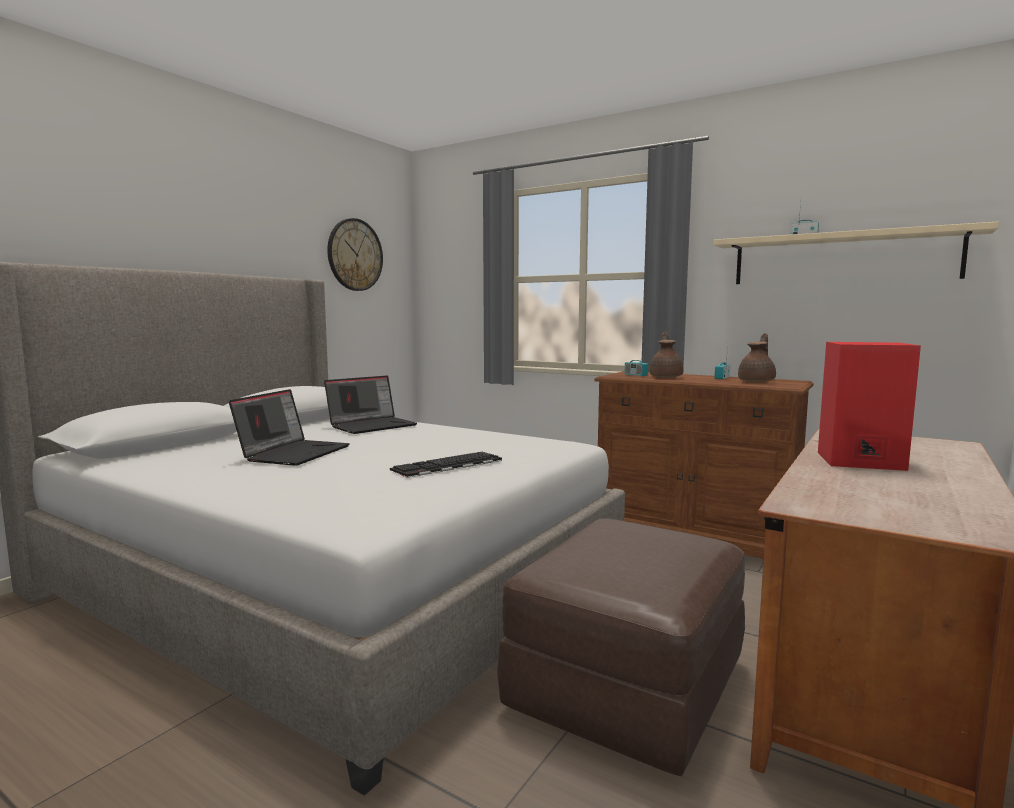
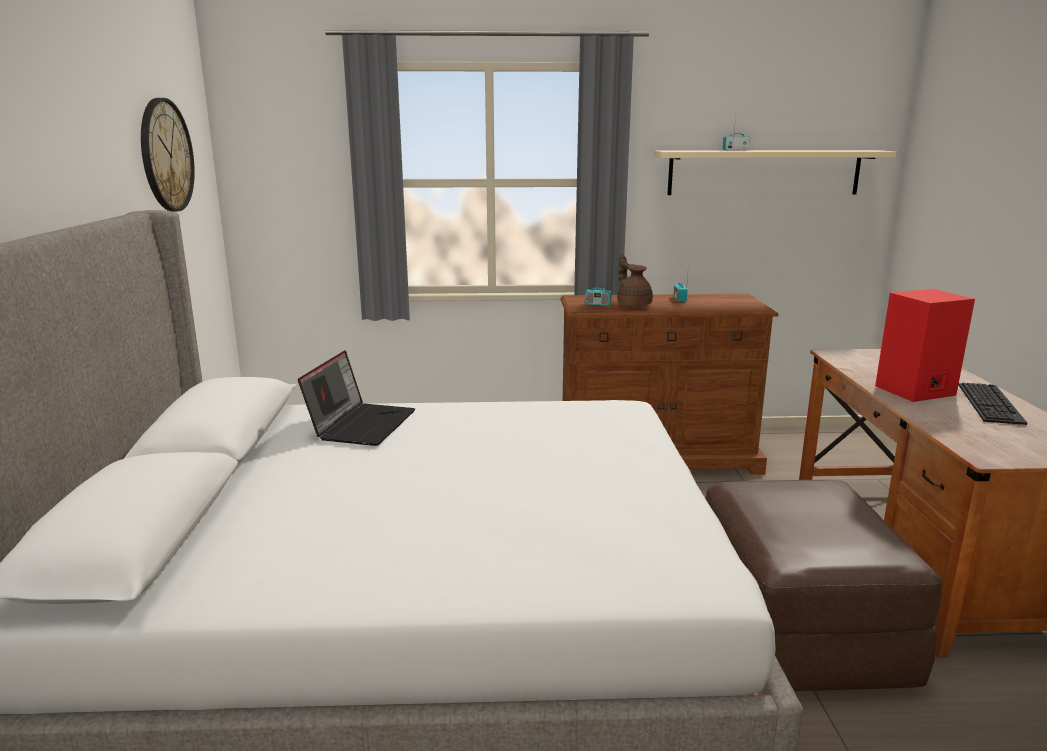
camera: 35 degrees left, 10 degrees up
(294, 453) = (393, 501): laptop -> none
(447, 465) = (600, 472): keyboard -> keyboard (992, 404)
(757, 381) = (719, 302): brown teapot -> none

